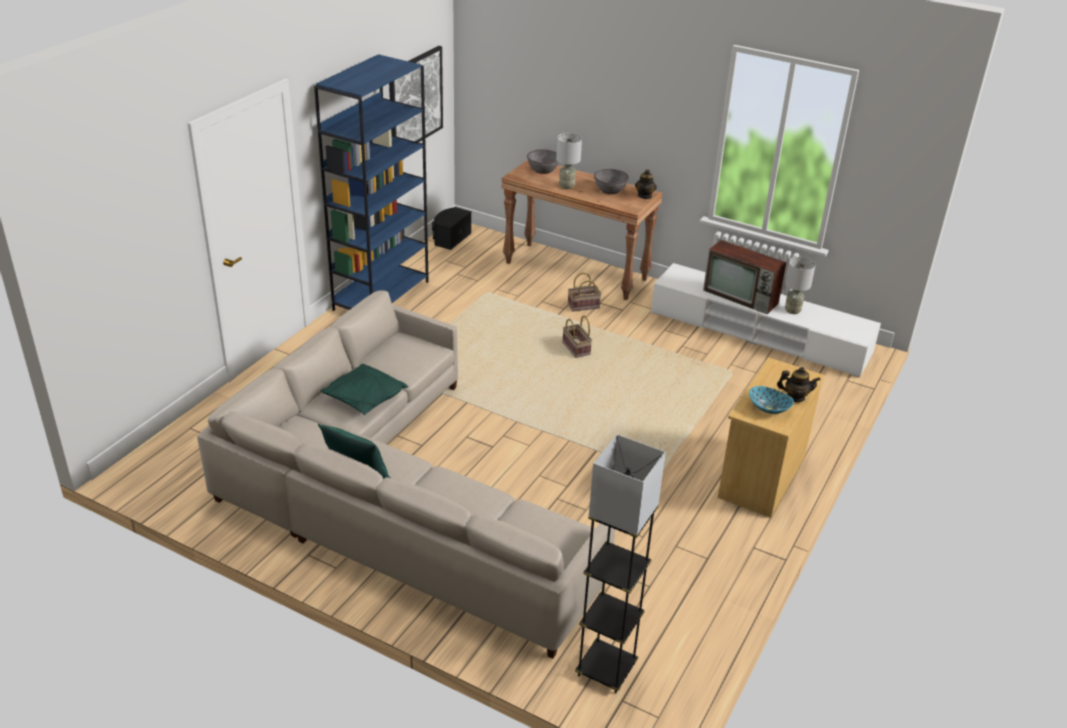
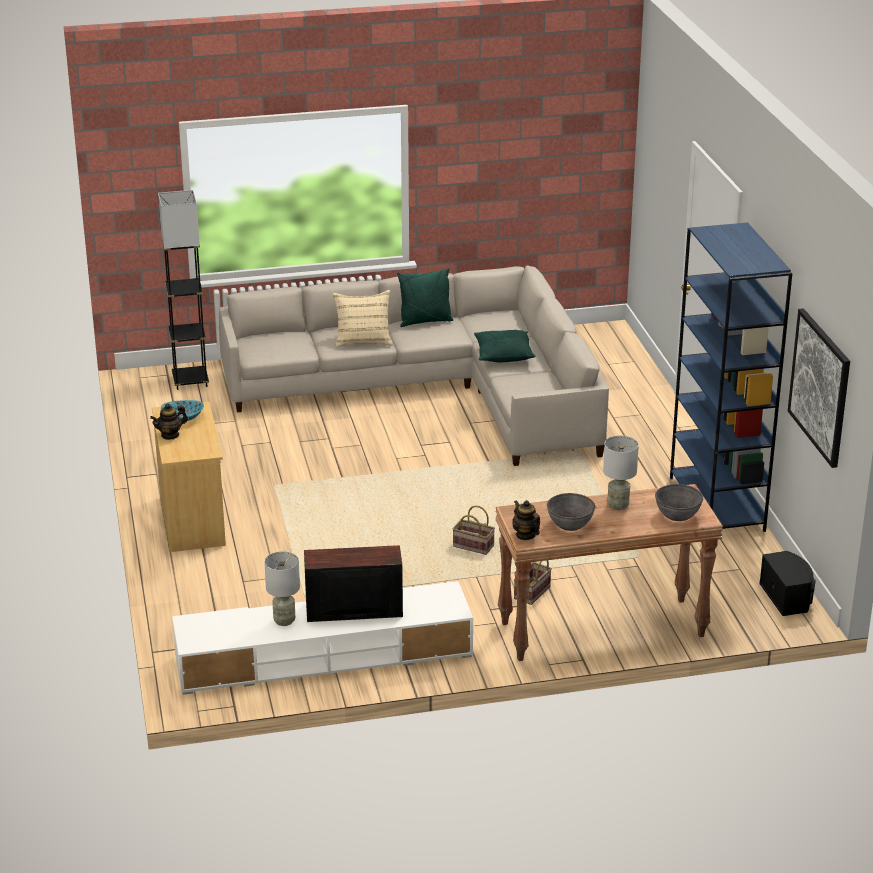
camera: 140 degrees right, 5 degrees down
(449, 489) = (363, 340): none -> beige pillow

